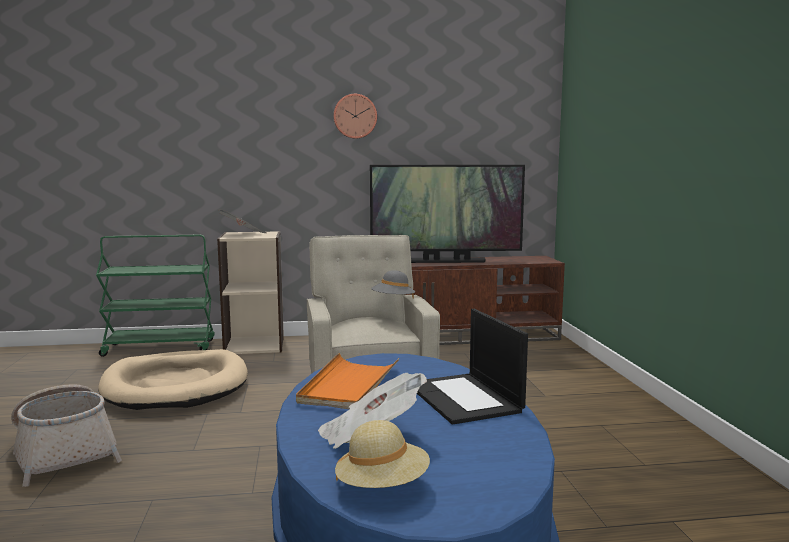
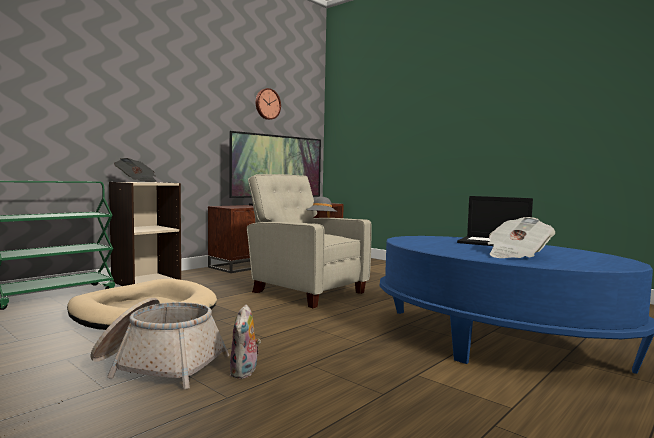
camera: 40 degrees left, 5 degrees down
(92, 487) = (245, 372): none -> plush toy
(349, 385) = (434, 245): orange tray -> none
(355, 116) = (211, 93): wall clock -> wall clock (267, 104)
(382, 486) = (583, 263): beige hat -> none

